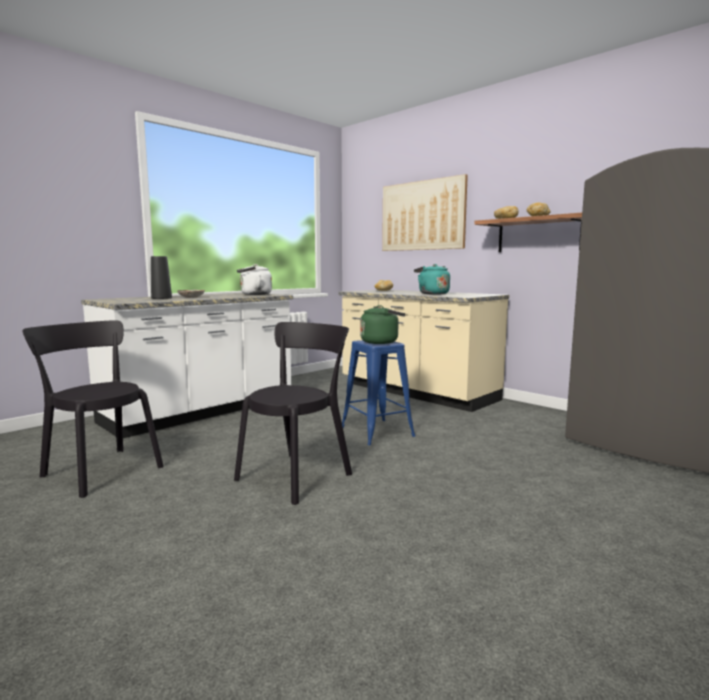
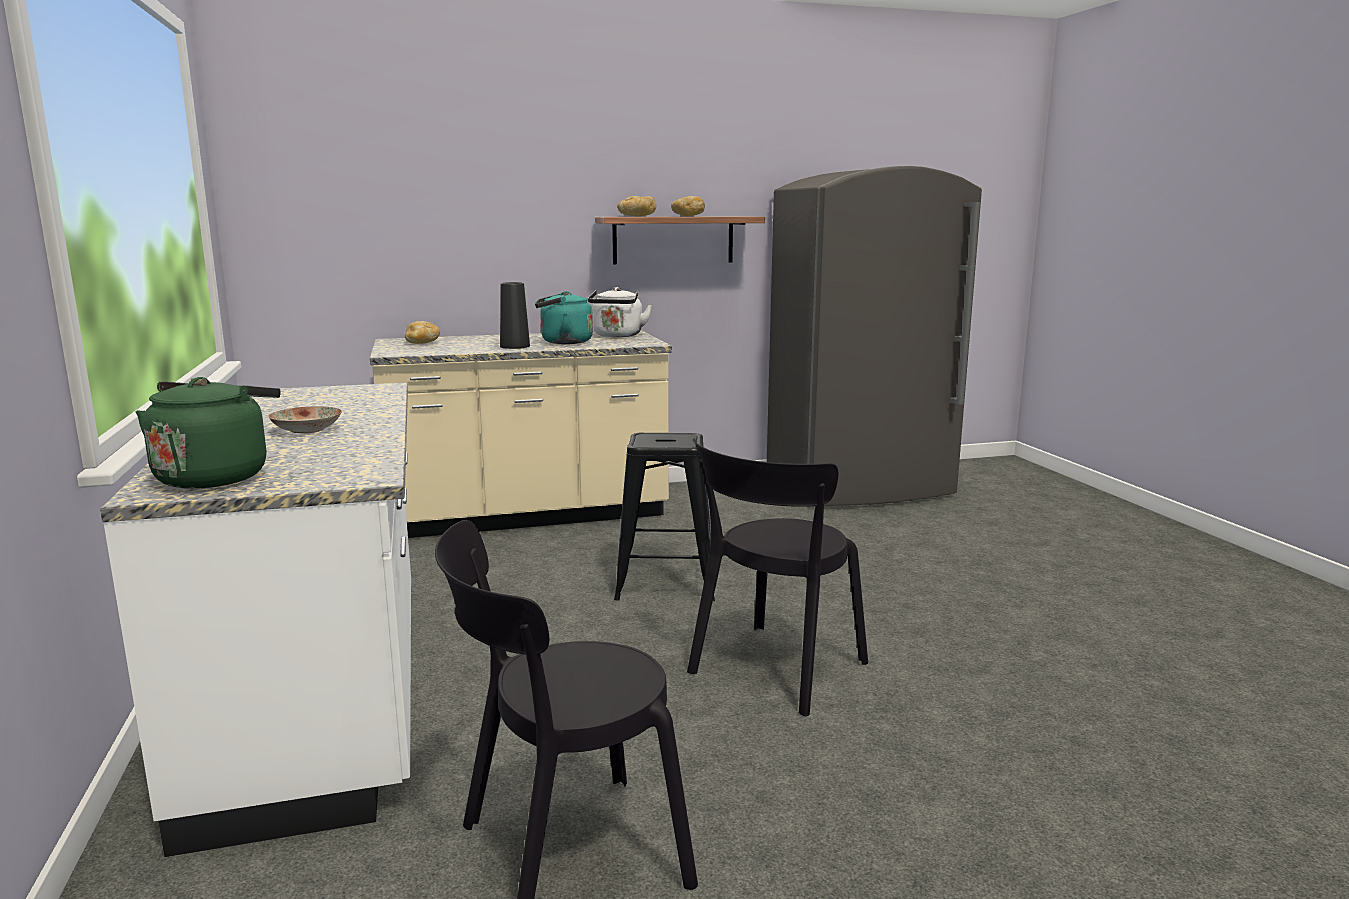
camera: 60 degrees left, 5 degrees up
(161, 298) = (280, 448): black vase -> black vase (515, 346)
(254, 294) = (331, 395): white kettle -> white kettle (617, 336)
(297, 475) = (773, 671): black chair -> black chair turned 120 degrees counterclockwise
(377, 432) = (667, 583): blue stool -> black stool
(381, 342) = (670, 438): green kettle -> green kettle (216, 476)
(422, 215) = (455, 195): picture -> none

